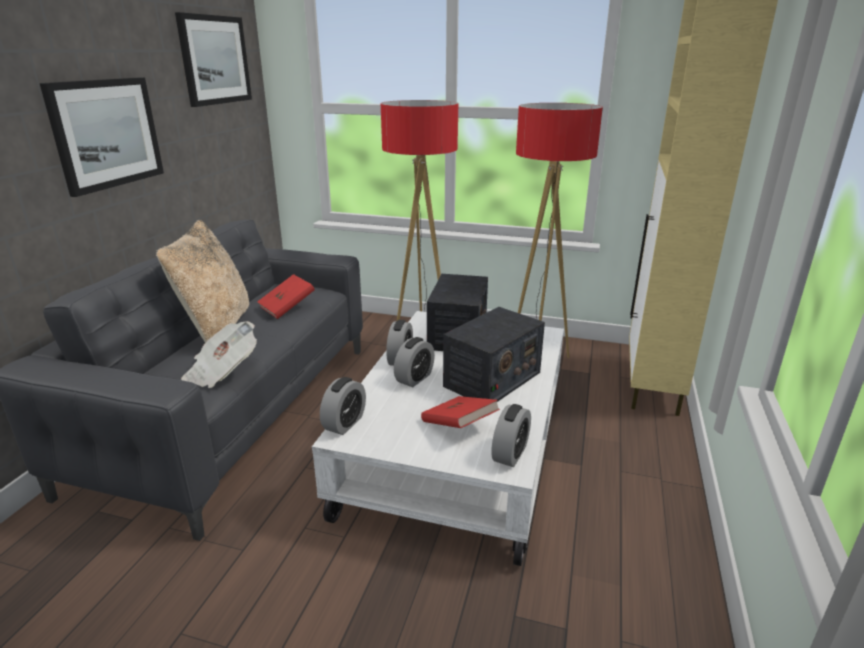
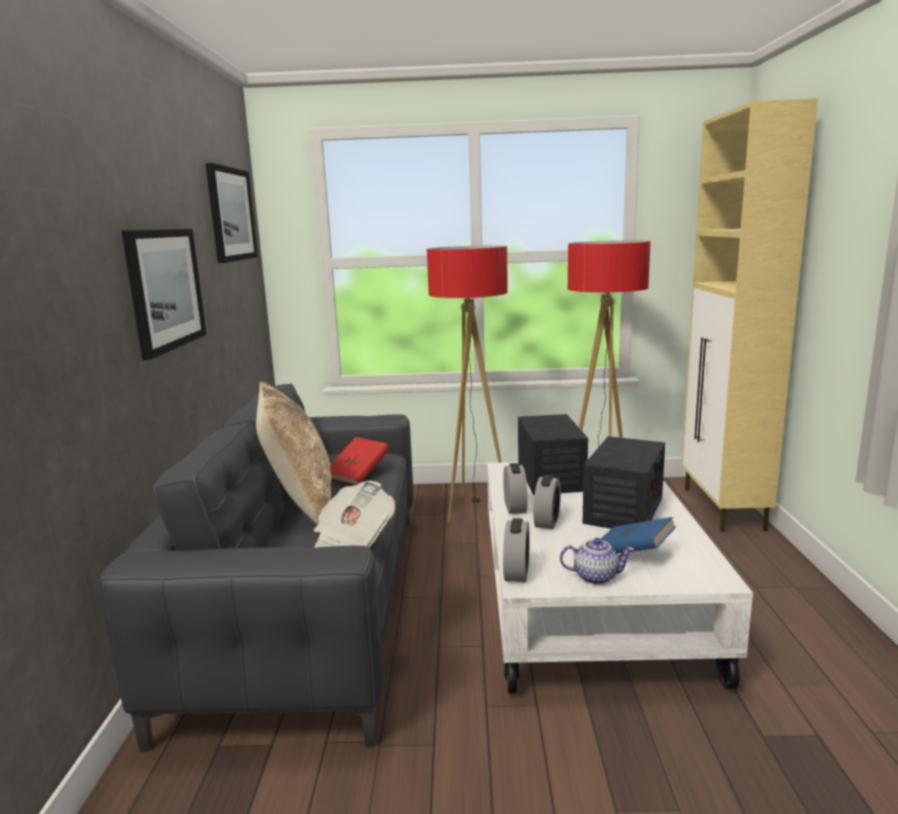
camera: 15 degrees left, 10 degrees down
(406, 442) = (596, 576): none -> teapot
(458, 426) = (632, 554): red book -> blue book
(510, 453) = (704, 568): alarm clock -> none

